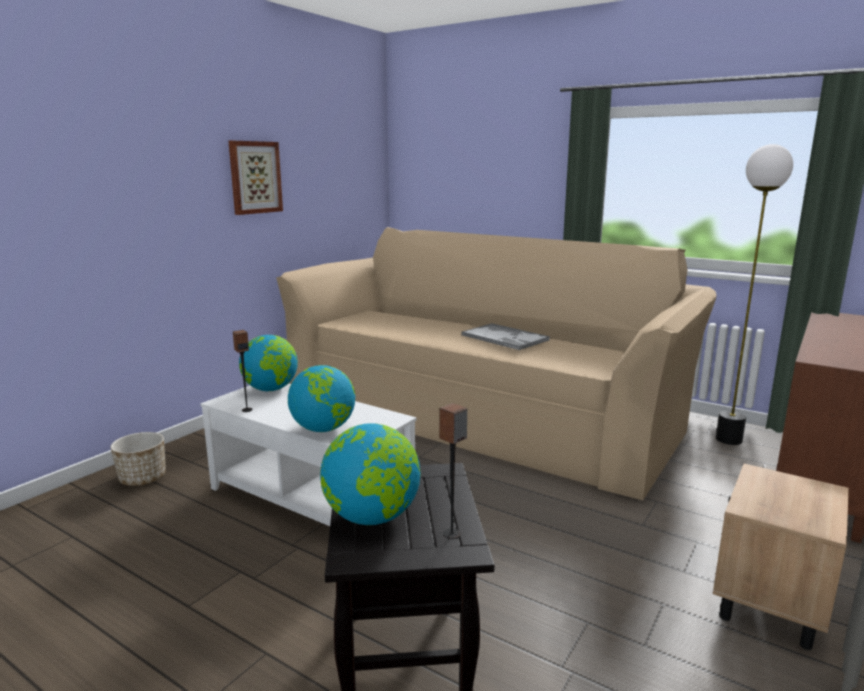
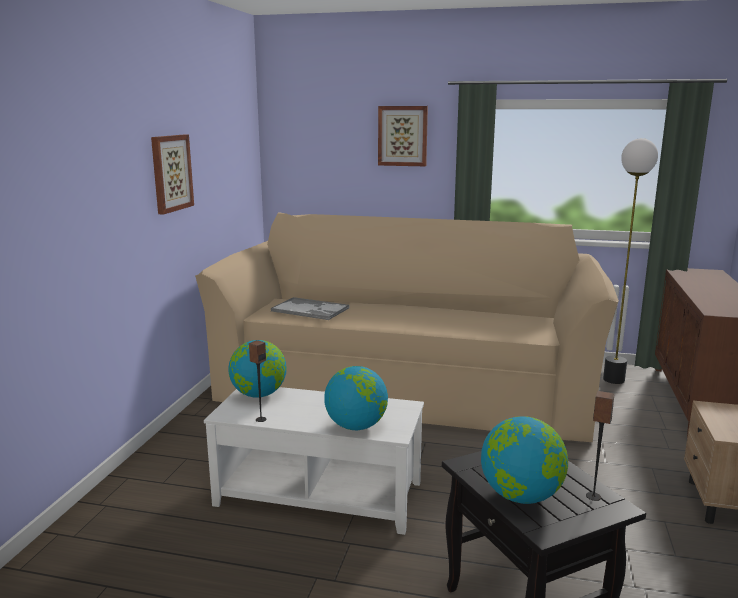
camera: 20 degrees left, 0 degrees up
(143, 478) = (127, 510): planter -> none
(505, 338) = (441, 315): tray -> tray (311, 310)
(517, 150) = (402, 136): none -> picture

